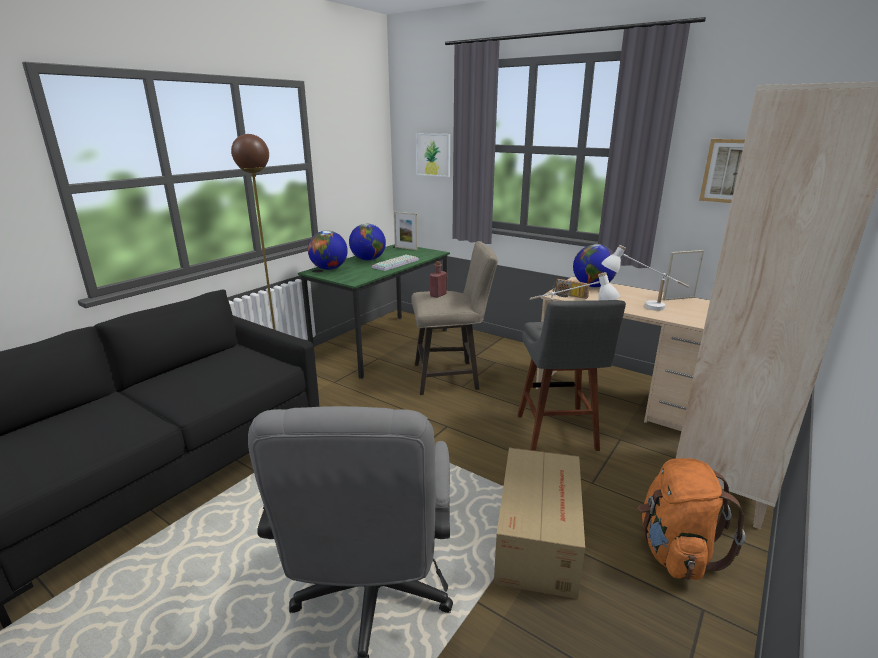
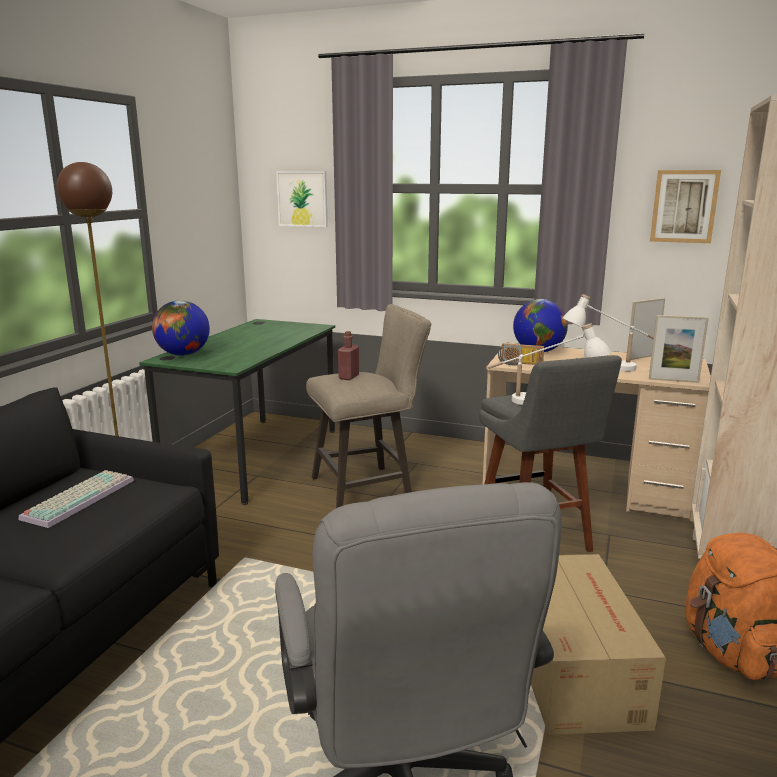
camera: 15 degrees left, 5 degrees down
(368, 260) = (231, 340): globe -> none
(395, 263) = (272, 342): keyboard -> keyboard (79, 498)
(406, 248) = (273, 324): picture frame -> picture frame (673, 380)

